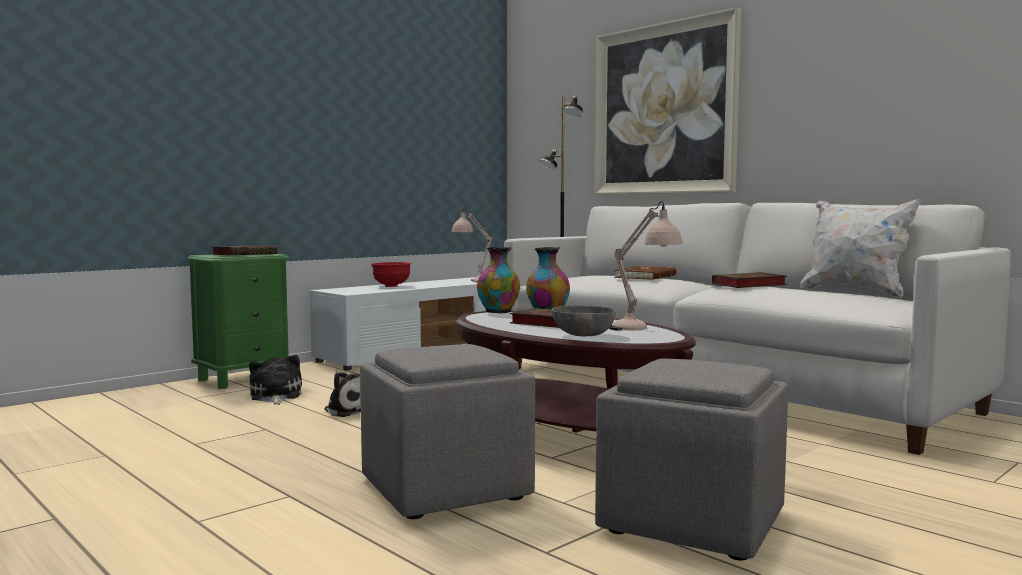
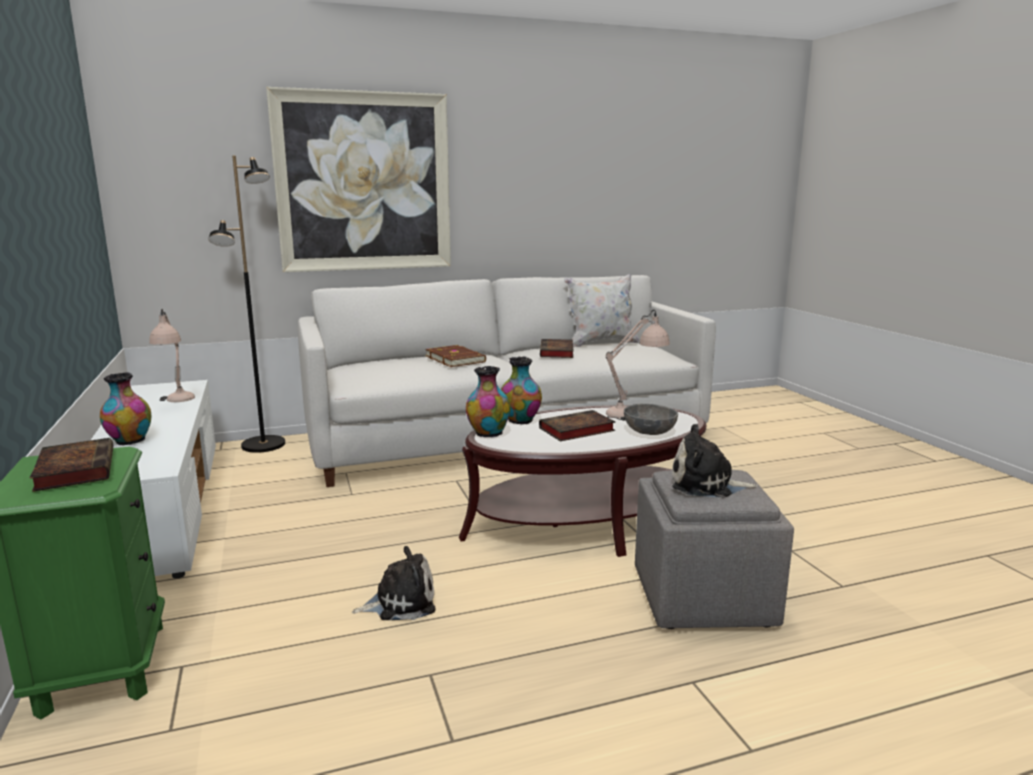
camera: 65 degrees left, 10 degrees up
(275, 396) = (261, 650): plush toy -> plush toy (706, 485)
(391, 286) = (129, 441): red bowl -> vase
(693, 522) = (797, 528): grey ottoman -> none

